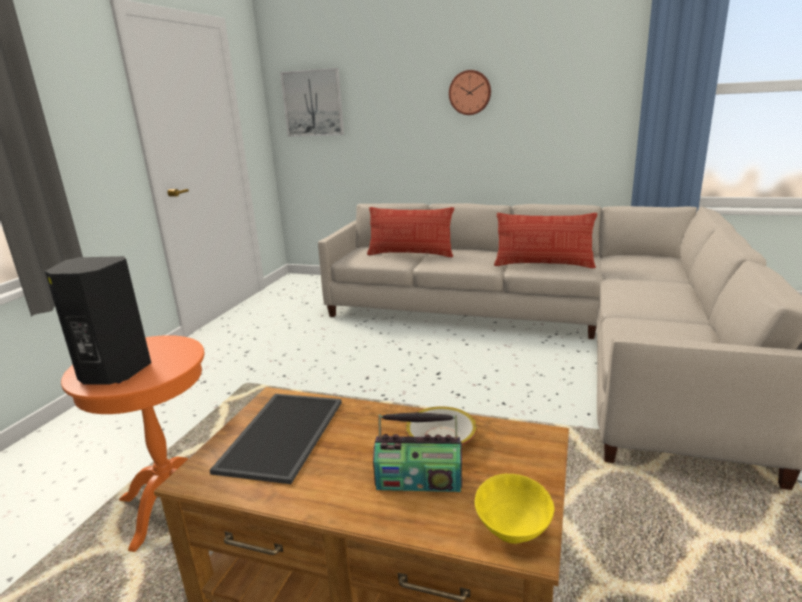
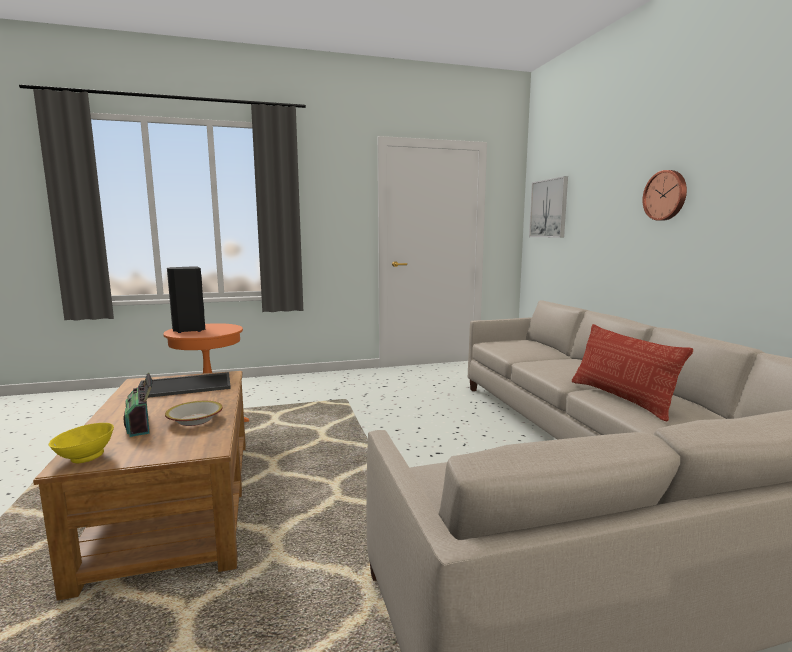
camera: 55 degrees right, 10 degrees down
(410, 254) = (536, 353): pillow -> none

